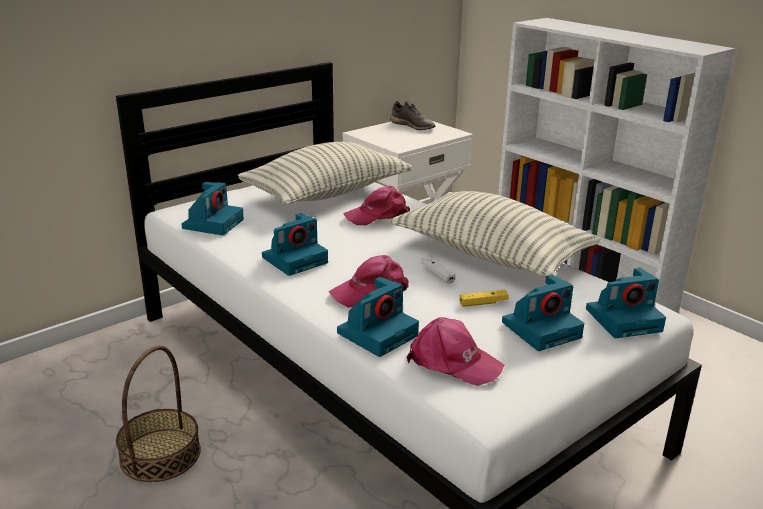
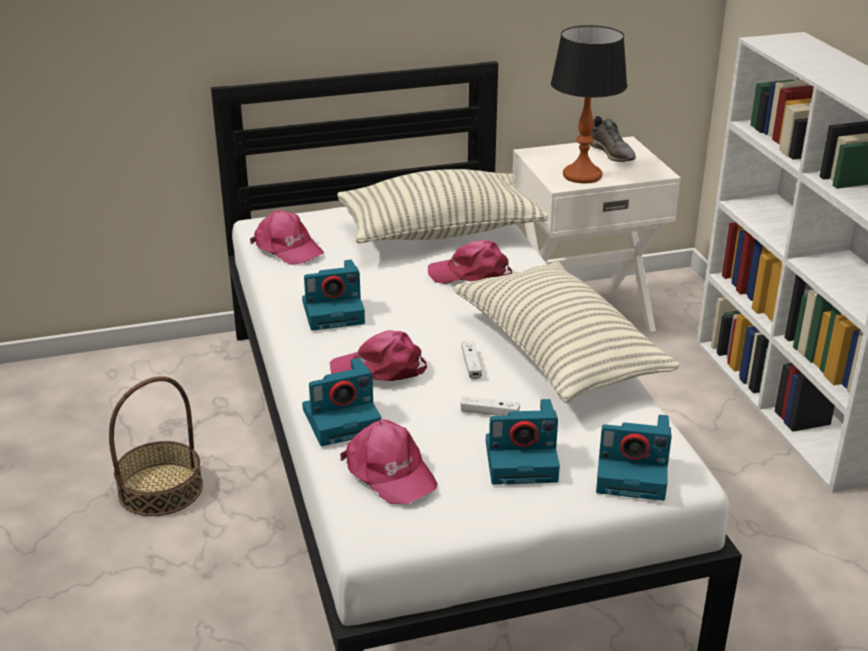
camera: 25 degrees right, 5 degrees up
(213, 223) = (287, 248): camera -> pink cap
(408, 141) = (582, 176): none -> table lamp
(483, 303) = (489, 412): yellow game controller -> white game controller

